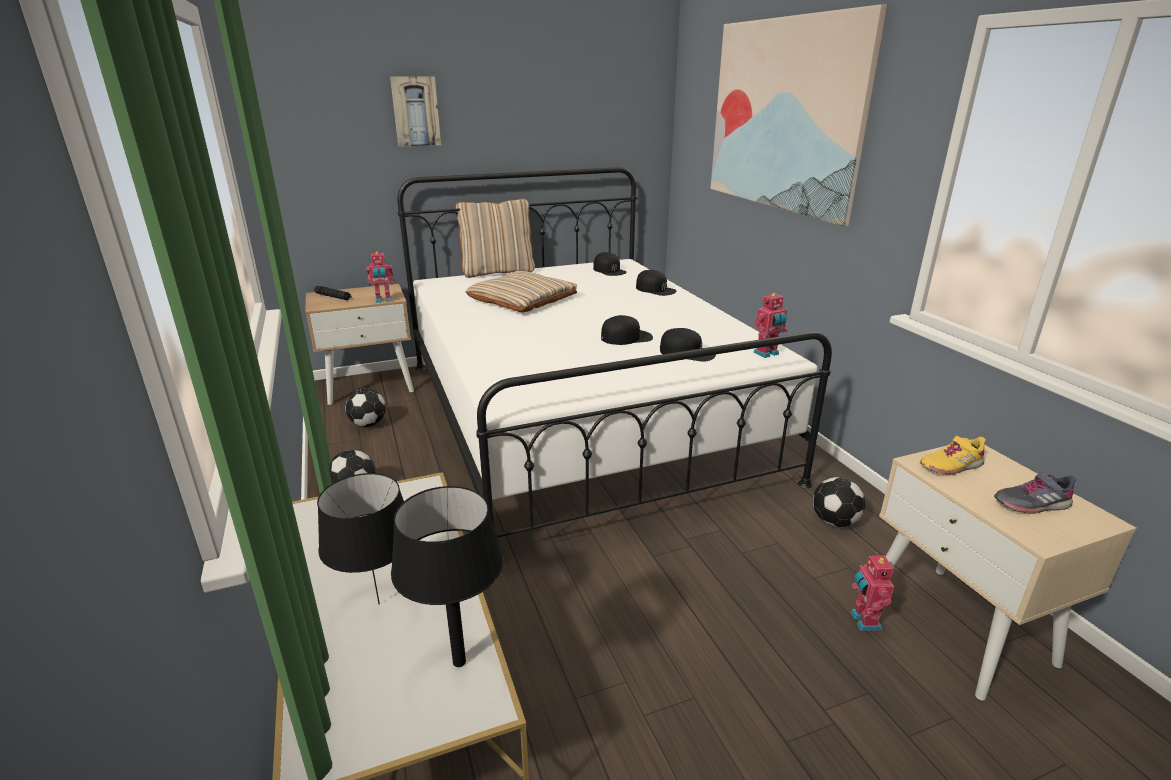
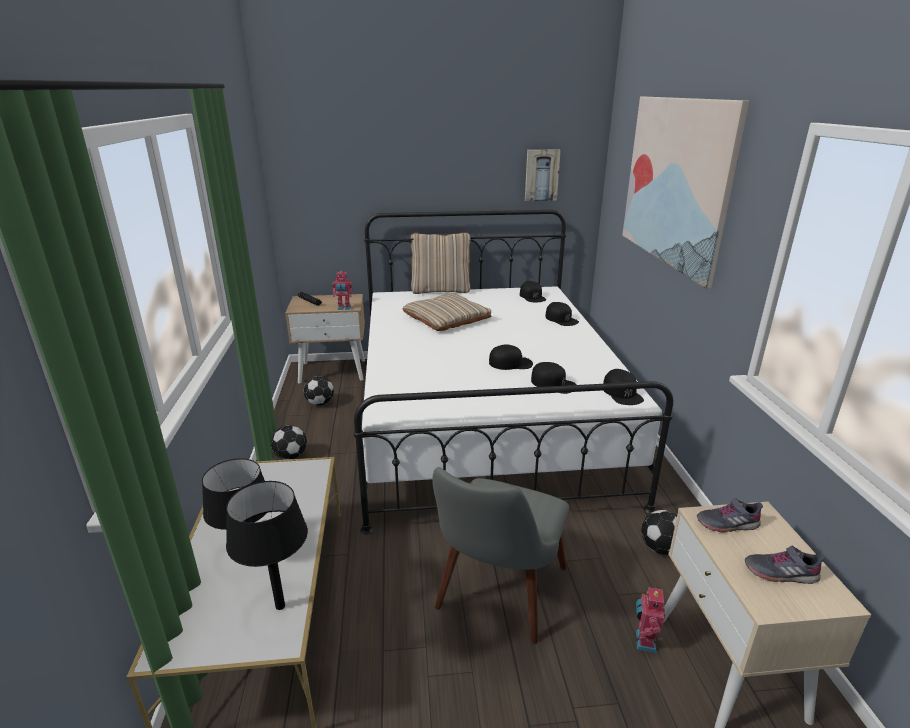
camera: 15 degrees right, 0 degrees up
(415, 111) = (383, 162): picture -> picture (541, 175)
(684, 610) = (496, 599): none -> grey chair
(767, 354) = (622, 393): toy robot -> black cap
(950, 466) = (727, 523): yellow shoe -> grey shoe

